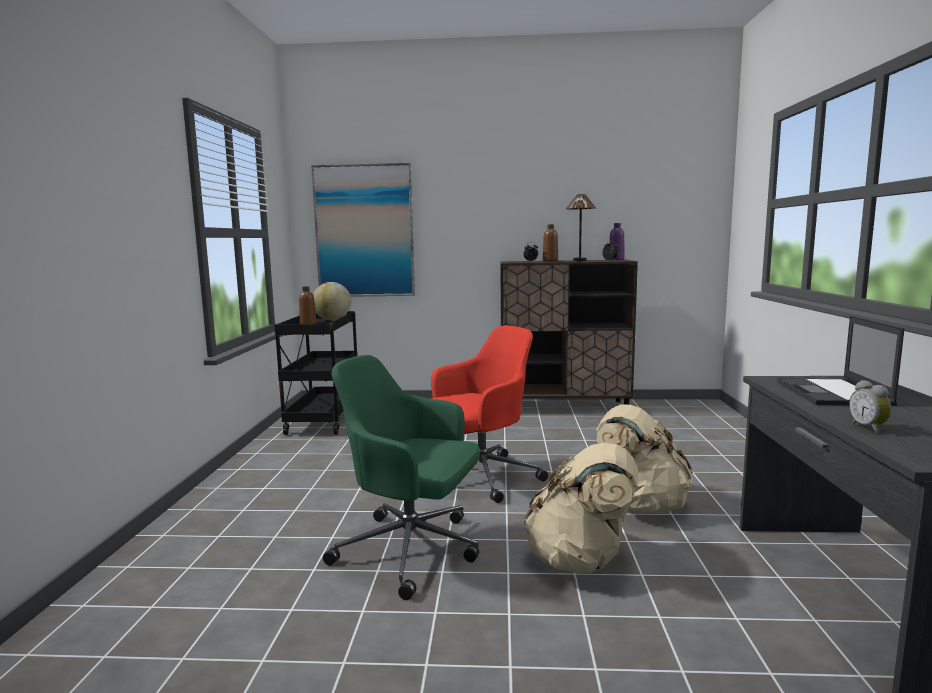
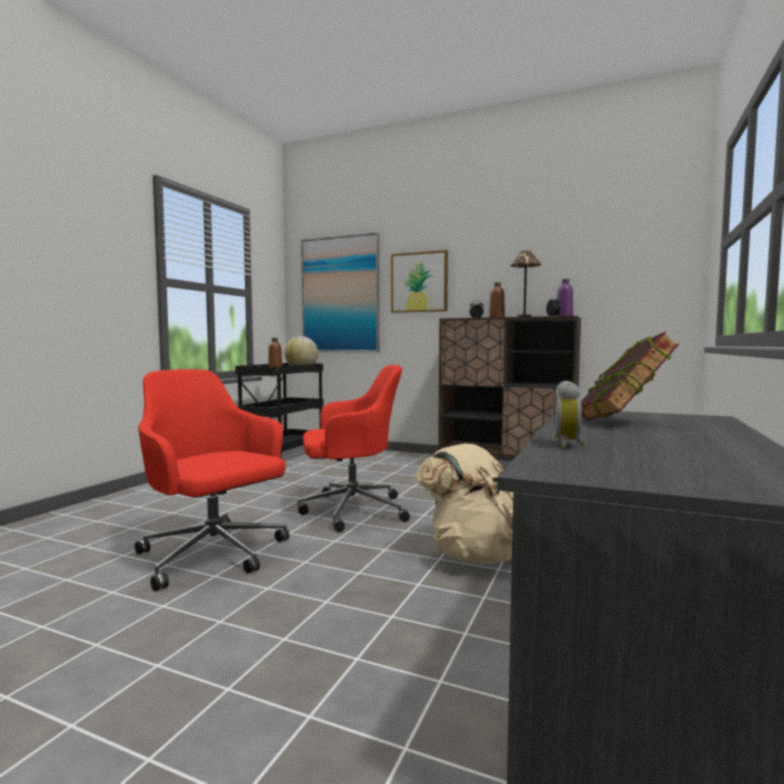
camera: 20 degrees right, 5 degrees down
(412, 550) = (214, 555): green office chair -> red office chair
(459, 219) = (419, 282): none -> picture
(581, 560) = (348, 592): beige backpack -> none
(833, 393) = (623, 422): laptop -> book

